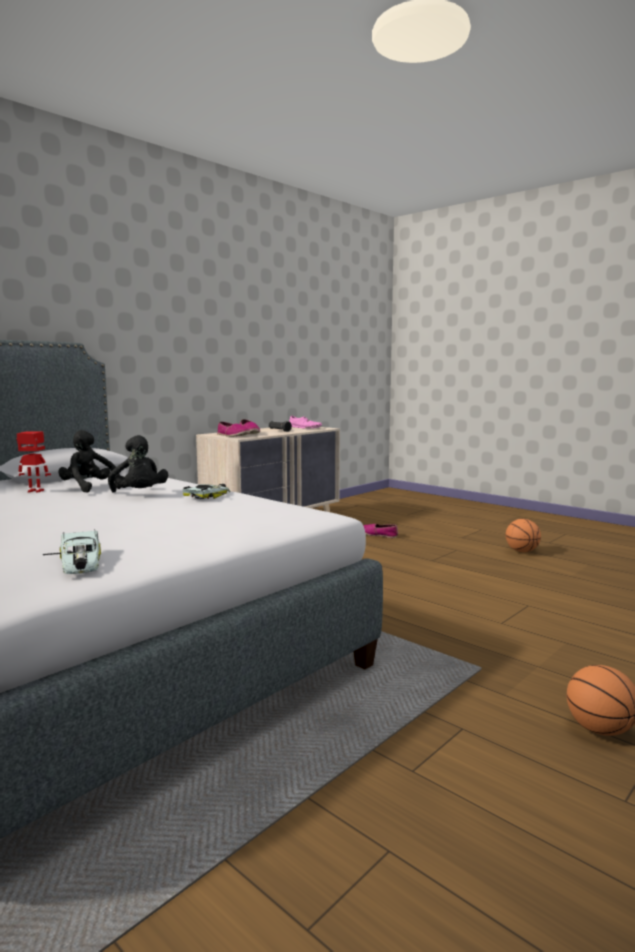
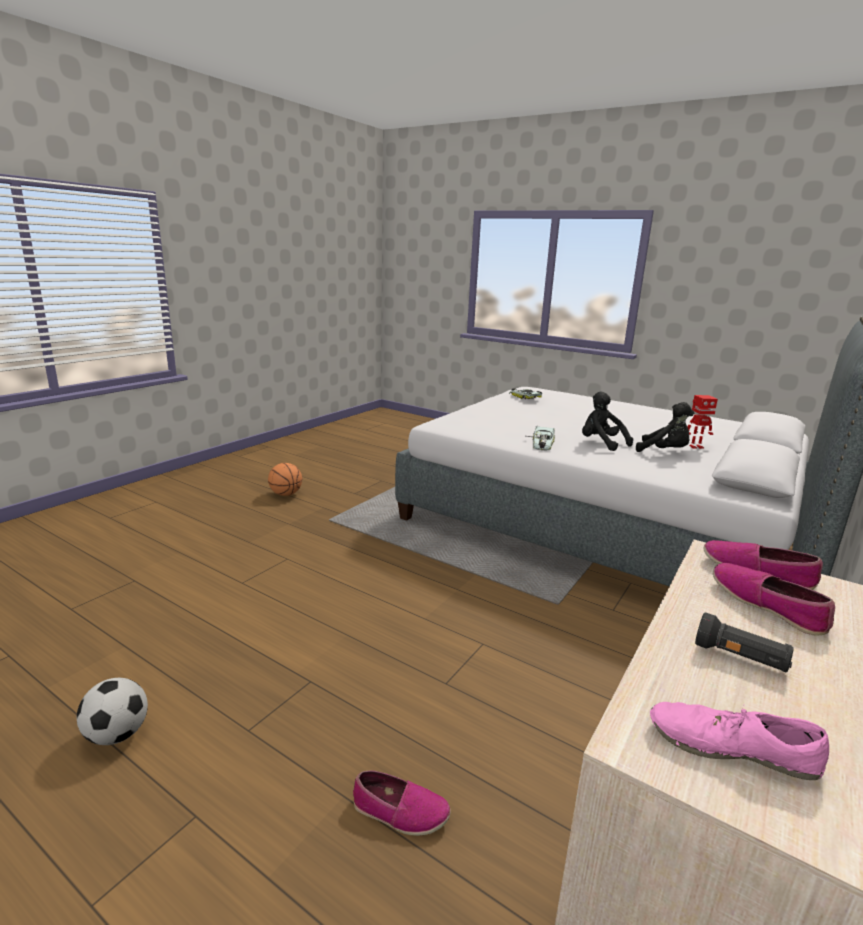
camera: 170 degrees right, 10 degrees up
(522, 551) = (117, 734): basketball -> football

